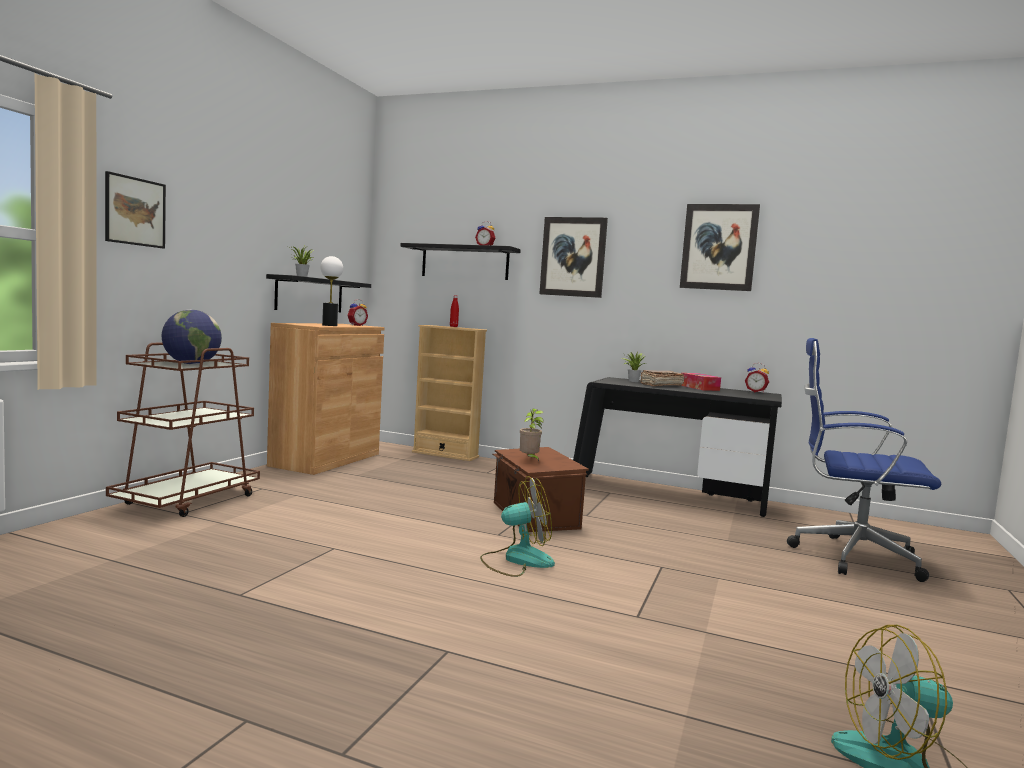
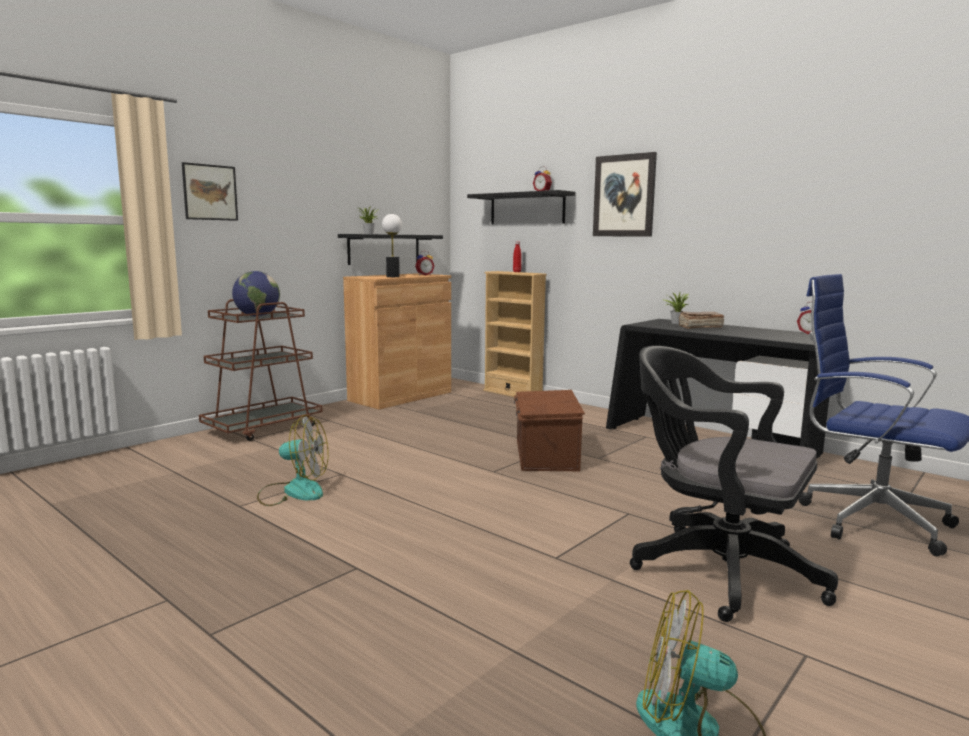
camera: 20 degrees right, 5 degrees up
(517, 560) = (489, 496): fan -> fan (293, 491)
(529, 459) = (536, 402): potted plant -> none
(699, 388) = (744, 329): tissue box -> none
(719, 247) = (772, 173): picture -> none
(780, 612) = (716, 569): none -> black office chair

